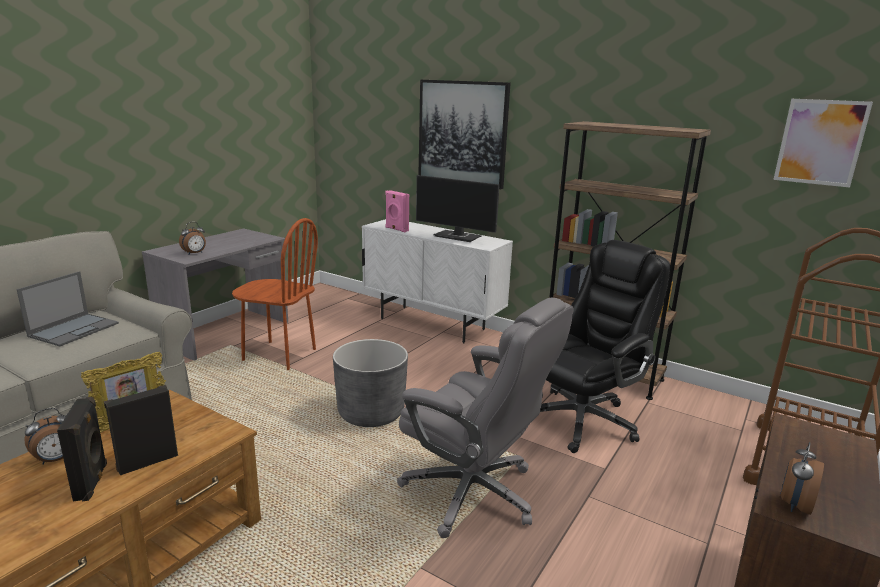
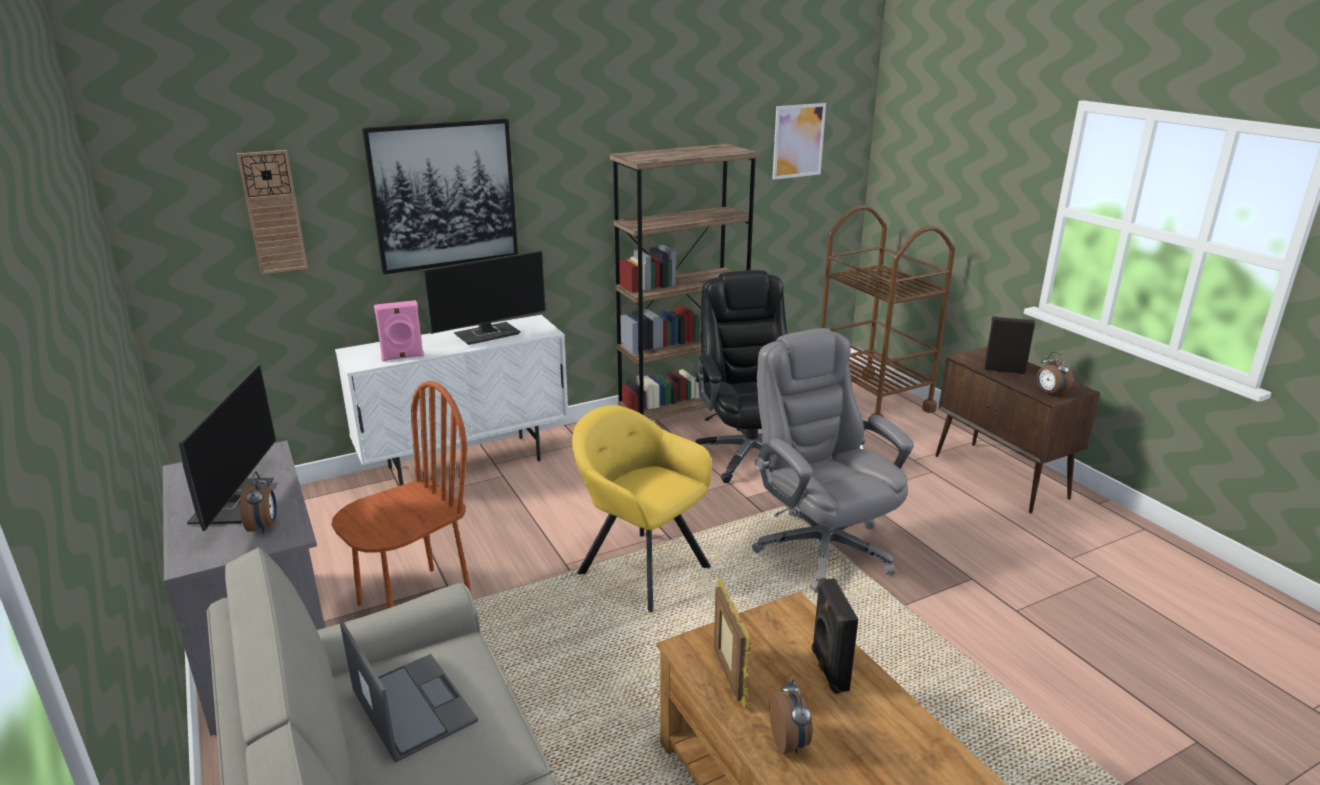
camera: 60 degrees left, 5 degrees up
(92, 482) = (853, 712): black speaker -> black speaker (1004, 369)
(216, 244) = (233, 501): none -> monitor
(371, 413) = (640, 566): grey planter -> yellow armchair
(374, 125) = (273, 212): none -> wall clock
(473, 493) = (821, 547): grey office chair -> grey office chair turned 90 degrees counterclockwise

